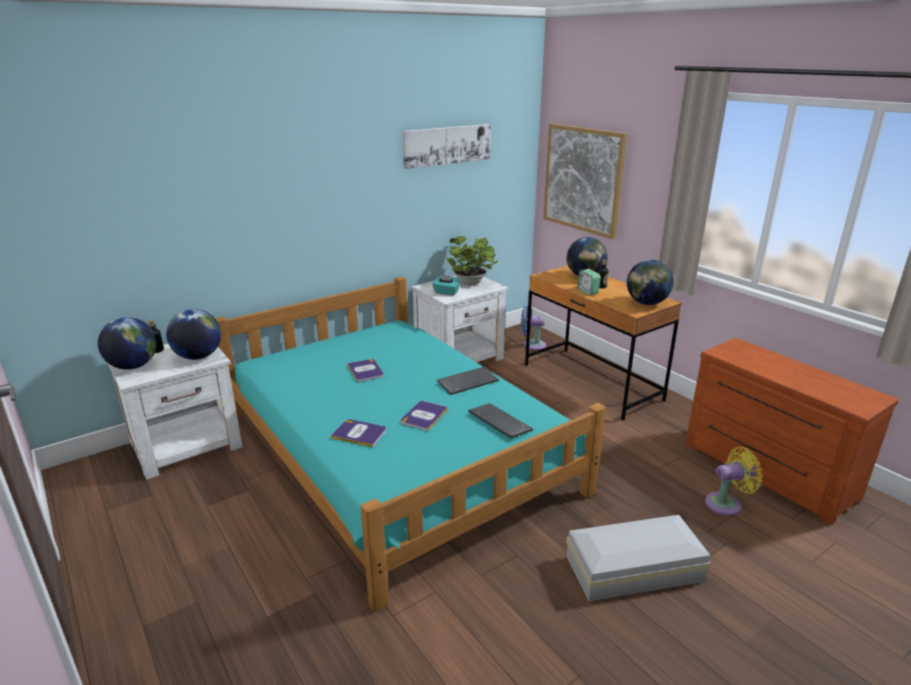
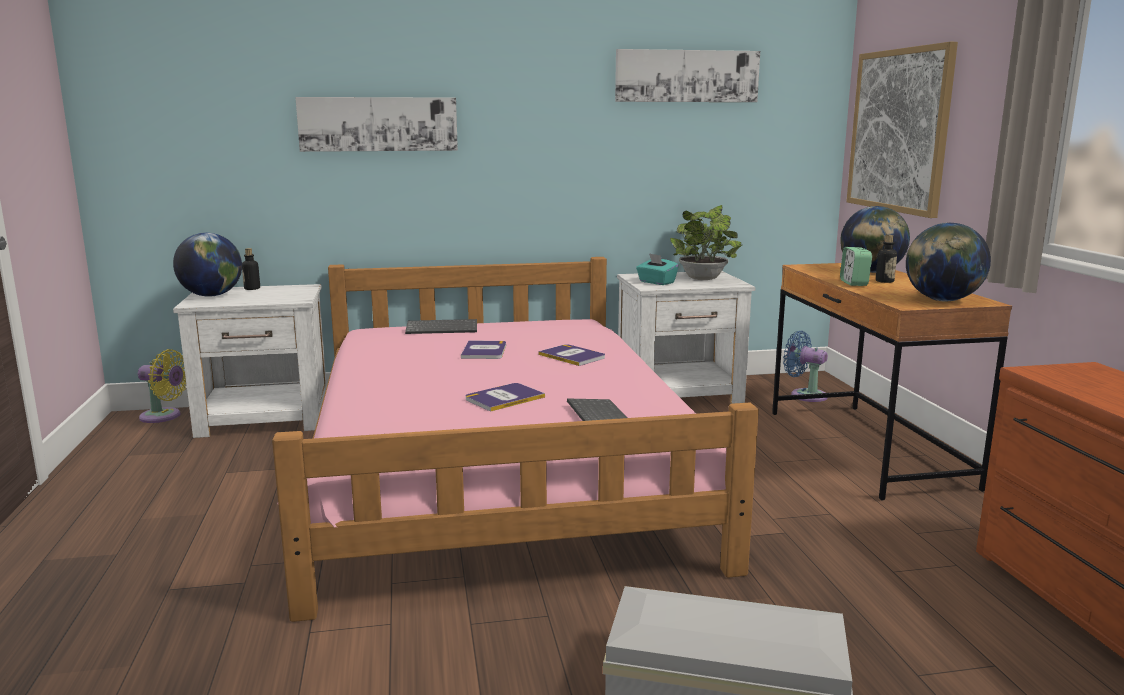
camera: 25 degrees right, 10 degrees down
(198, 357) = (284, 297): globe -> none
(239, 206) = (378, 124): none -> picture
(359, 433) = (401, 399): book -> book (572, 356)
(396, 450) = (496, 467): turquoise bed -> pink bed
(468, 381) = (608, 377): keyboard -> keyboard (443, 328)
(726, 503) = (993, 647): yellow fan -> yellow fan (164, 416)

